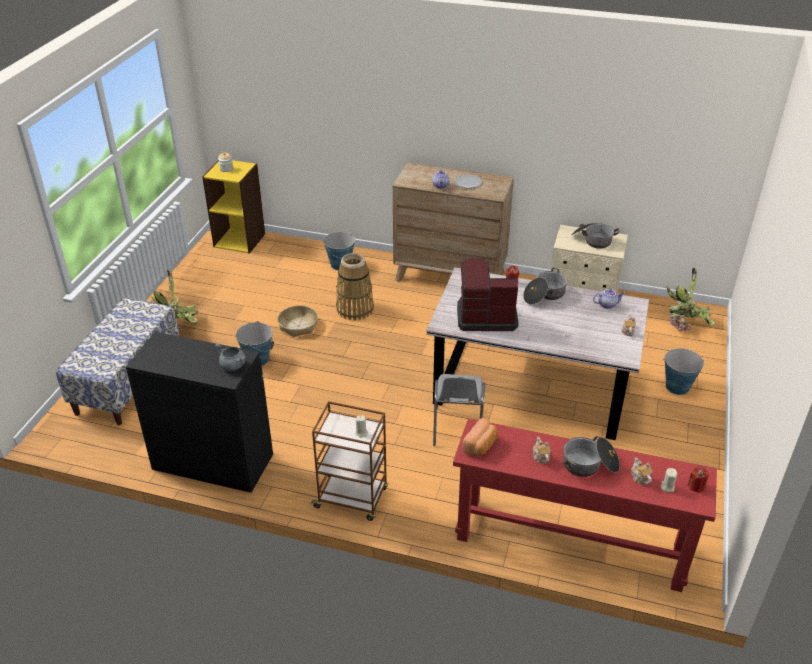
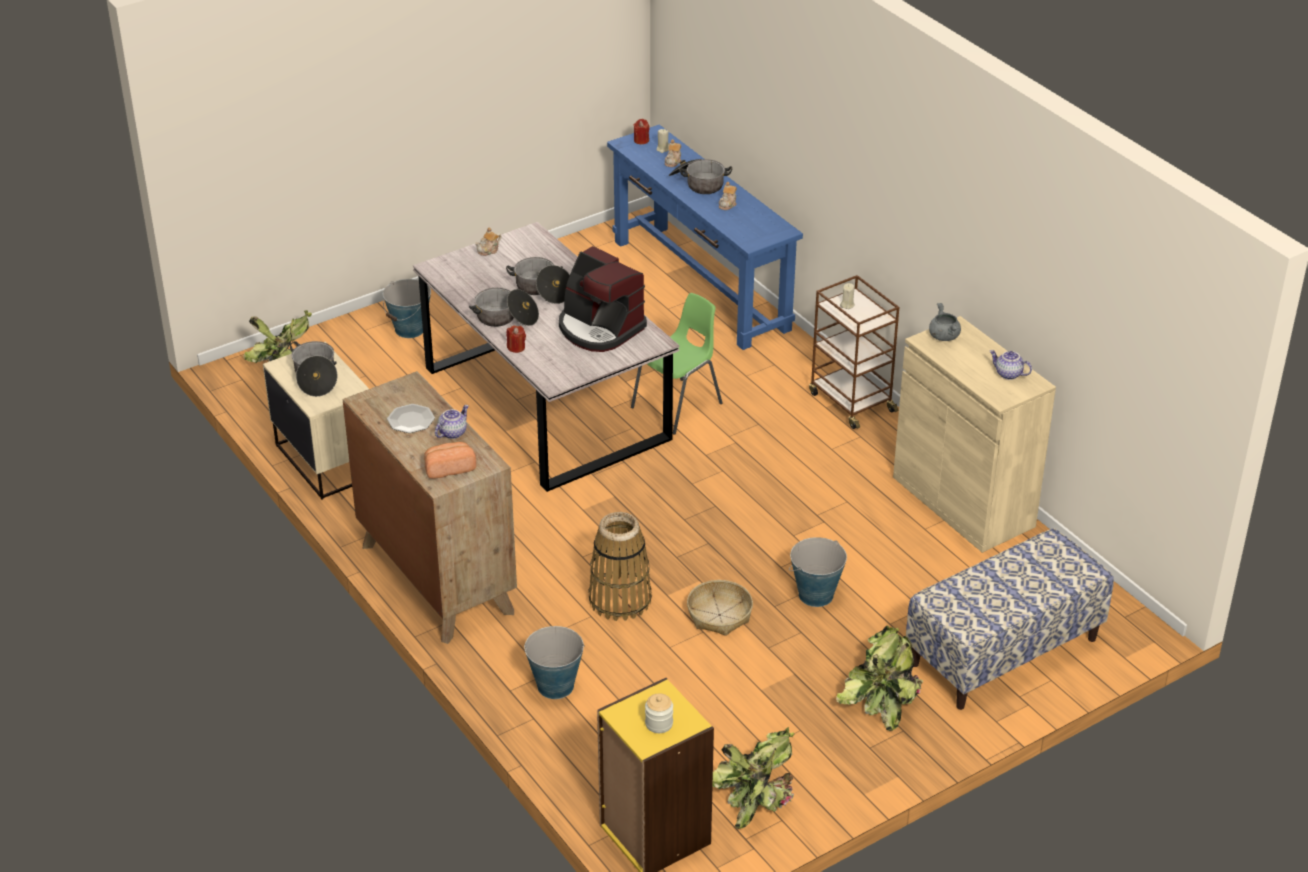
camera: 140 degrees left, 0 degrees up
(208, 268) = (756, 798): none -> potted plant
(213, 461) = (963, 502): black cabinet -> beige cabinet
(457, 428) = (678, 406): grey chair -> green chair
(481, 445) = (765, 231): bread -> bread (449, 468)
(555, 322) = (542, 290): none -> cooking pot
(570, 542) = (700, 285): red console table -> blue console table
(607, 304) = (462, 279): teapot -> teapot (1008, 374)

